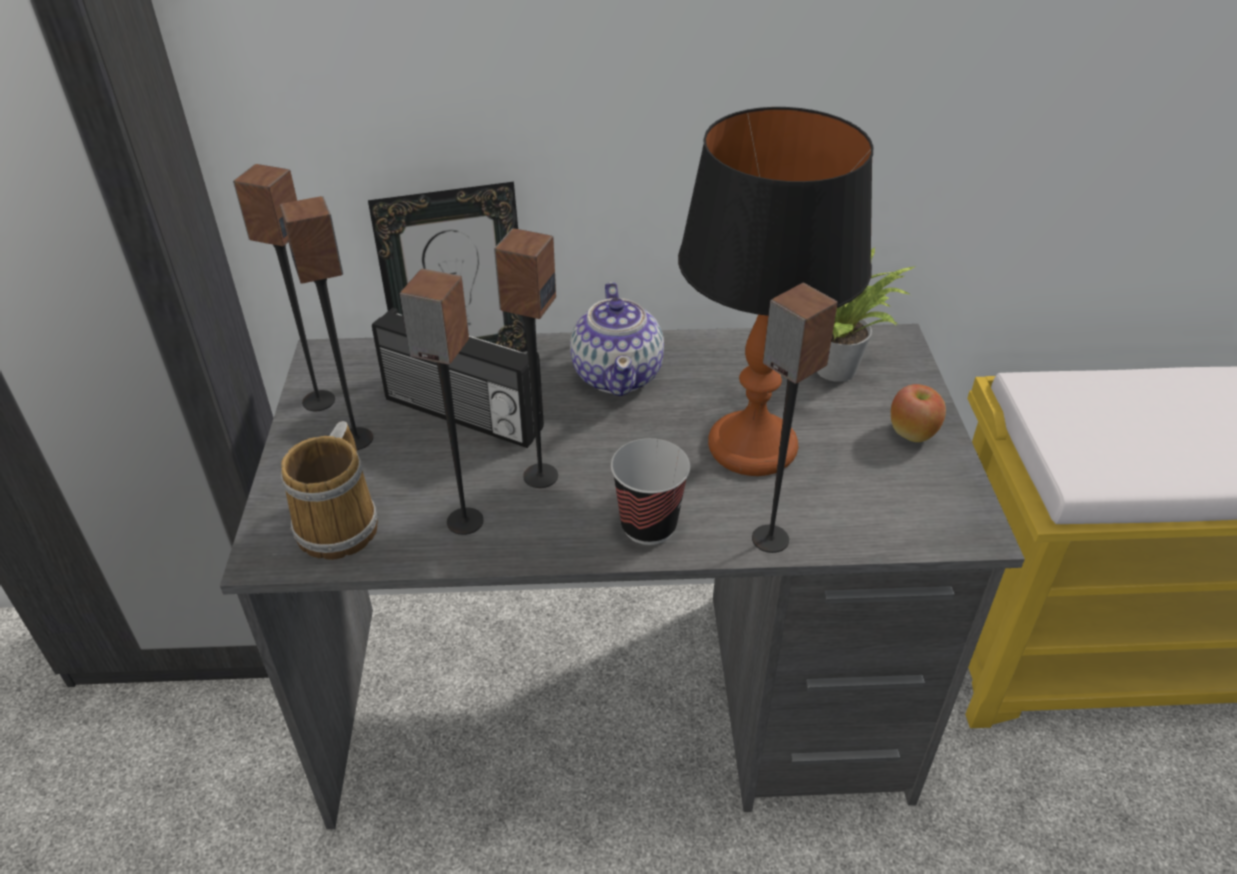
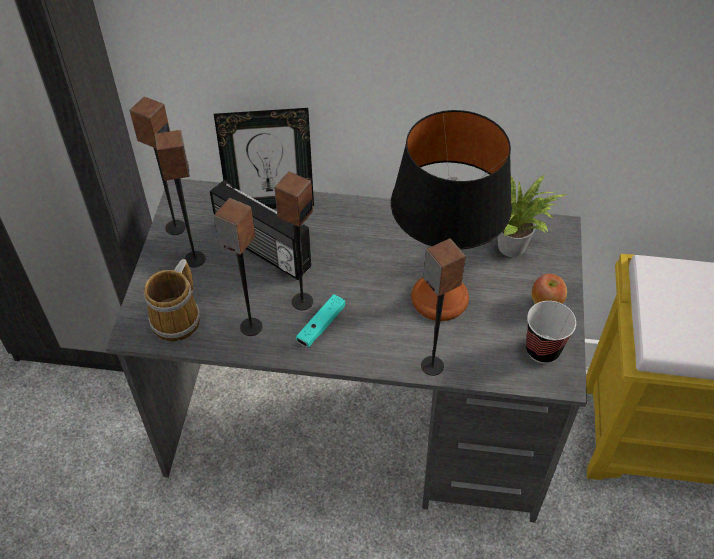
camera: 10 degrees right, 10 degrees up
(578, 505) = (321, 325): none -> turquoise game controller
(618, 374) = (367, 232): teapot -> none
(648, 526) = (360, 346): cup -> cup (542, 350)

